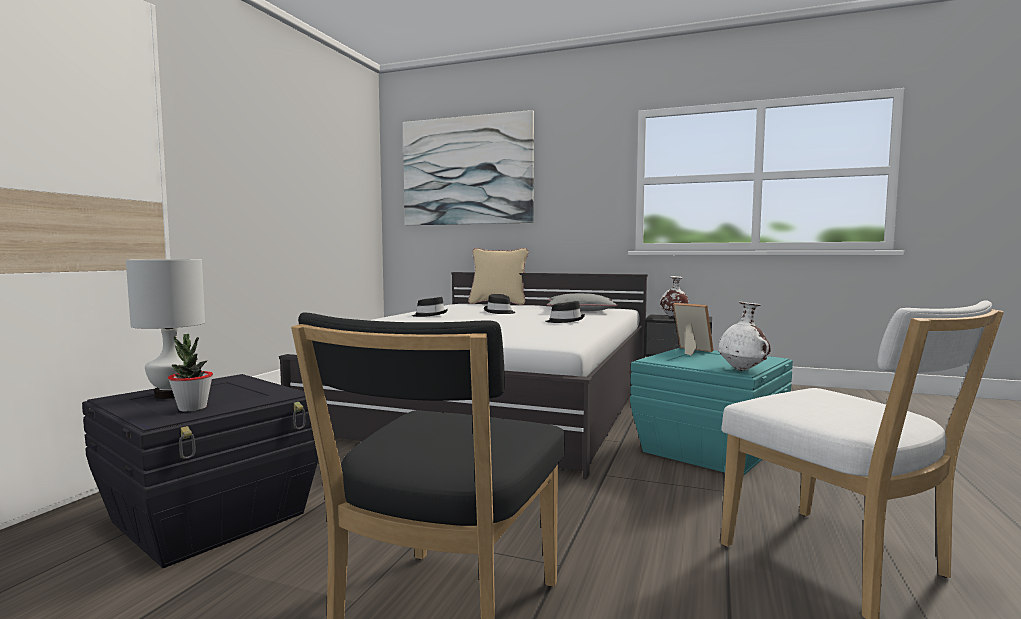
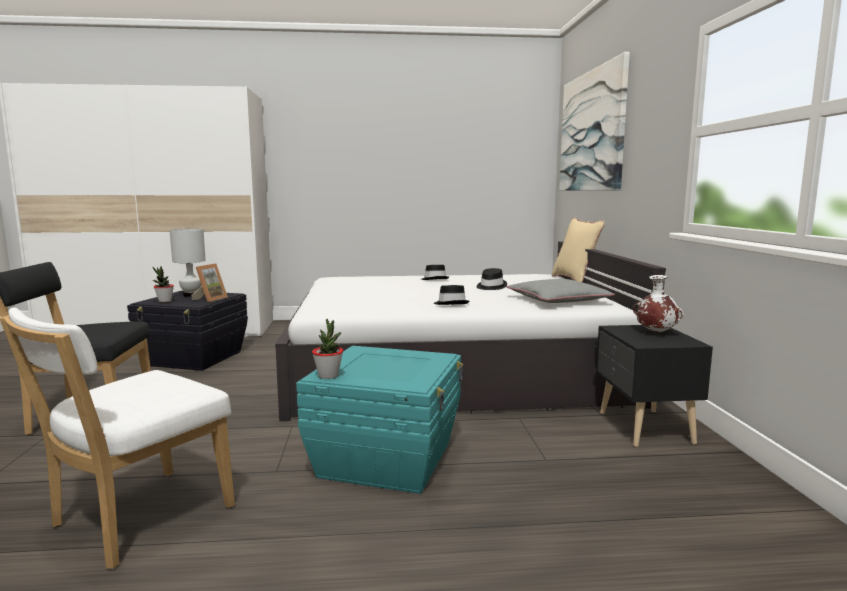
camera: 65 degrees right, 5 degrees up
(690, 351) = (424, 357): picture frame -> picture frame (210, 299)
(743, 370) = (328, 376): white vase -> potted plant

